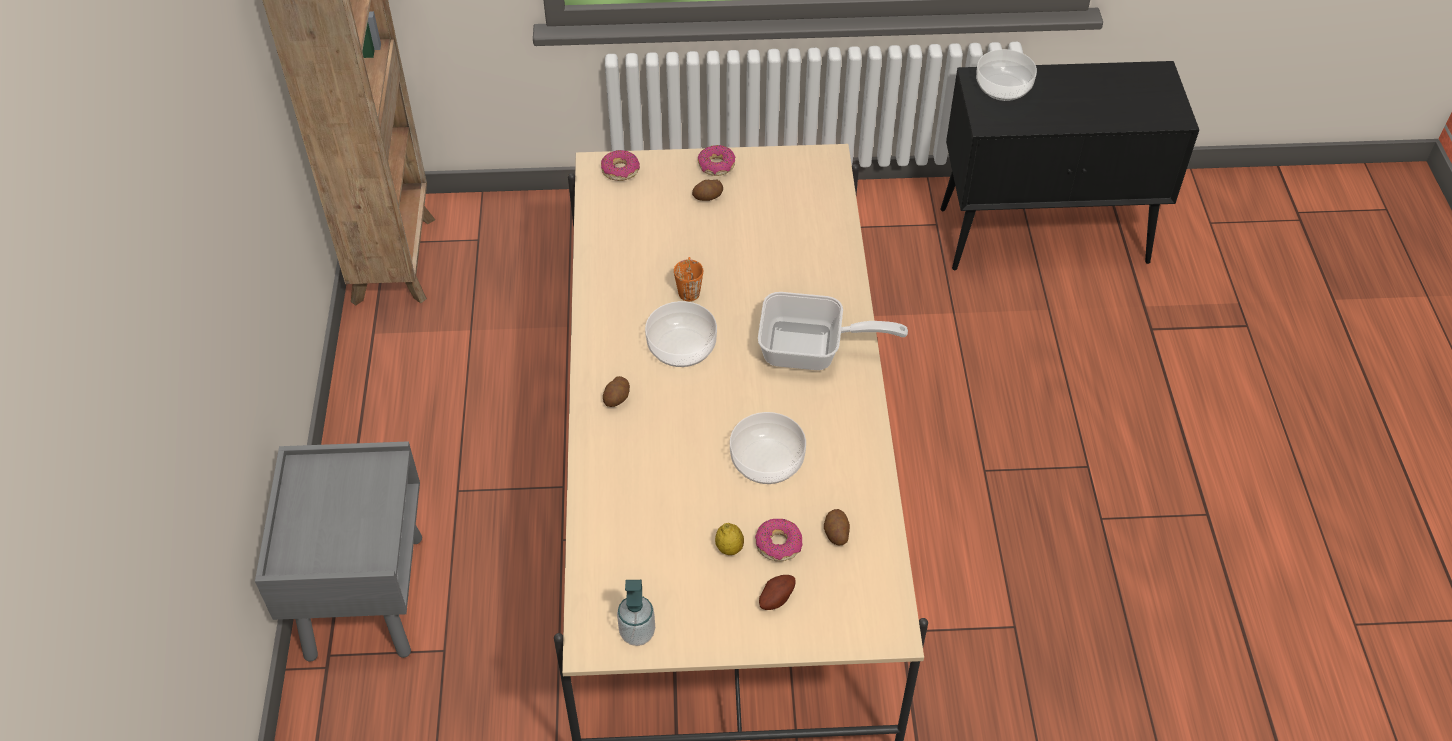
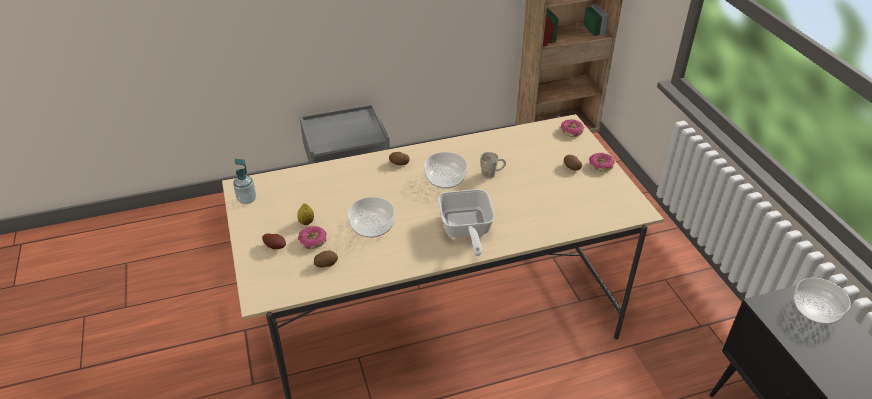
camera: 75 degrees right, 10 degrees down
(689, 288) = (492, 173): orange mug -> white mug

